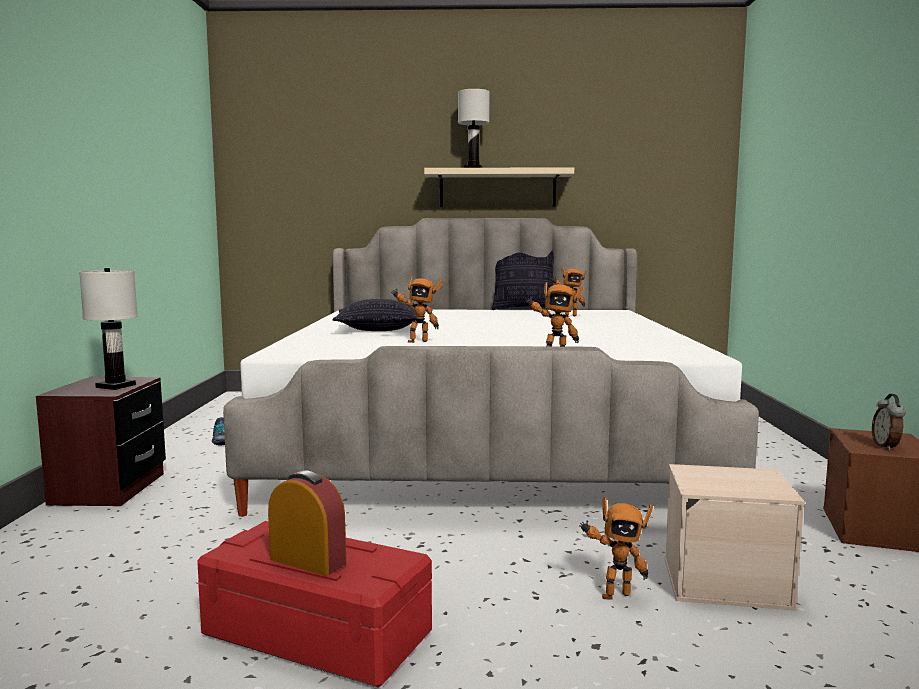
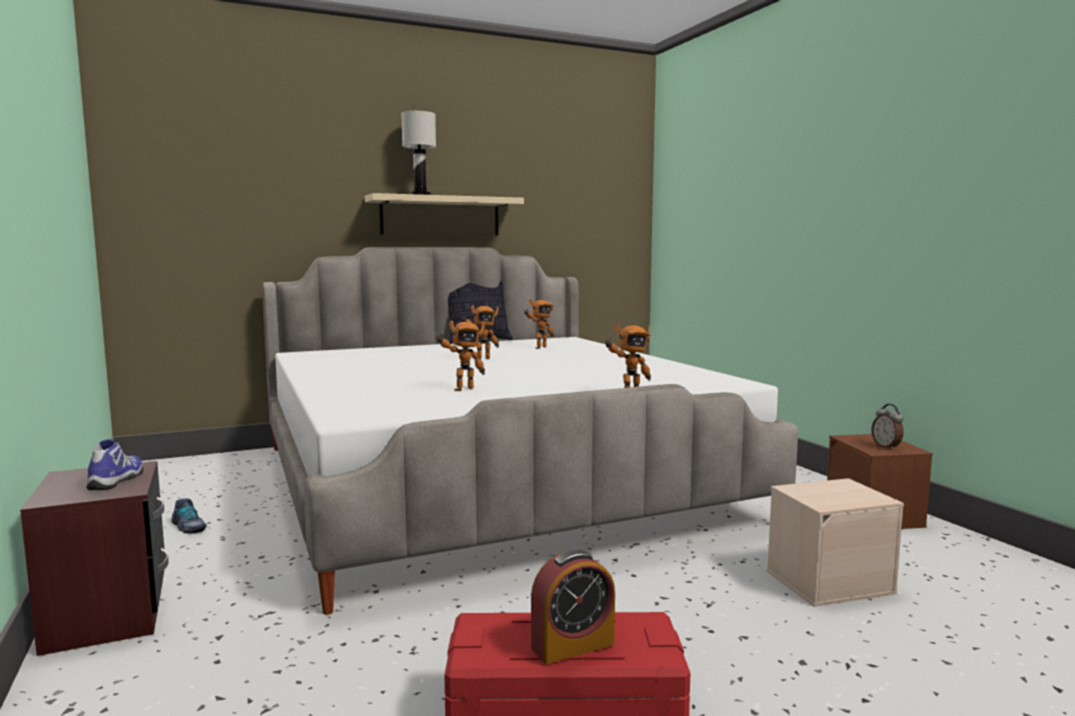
camera: 25 degrees left, 0 degrees up
(115, 386) = (118, 481): white table lamp -> shoe
(308, 561) = (572, 646): alarm clock -> alarm clock turned 150 degrees clockwise
(378, 329) = (386, 377): pillow -> none
(613, 594) = (765, 612): toy robot -> toy robot (481, 359)

